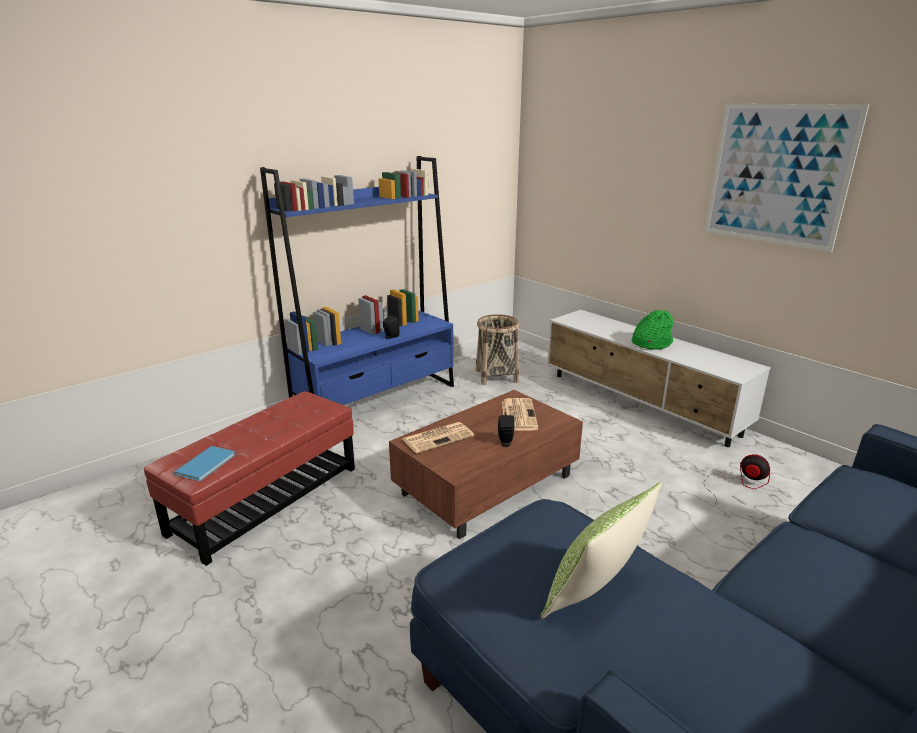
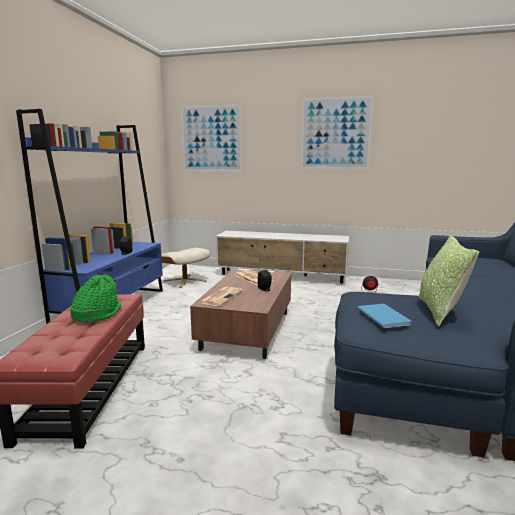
camera: 35 degrees left, 10 degrees down
(208, 463) = (64, 347): blue book -> blue book (383, 316)
(496, 376) = (185, 281): basket -> beige ottoman
(577, 163) = (211, 139): none -> picture
(651, 343) = (284, 236): green hat -> green hat (96, 314)

